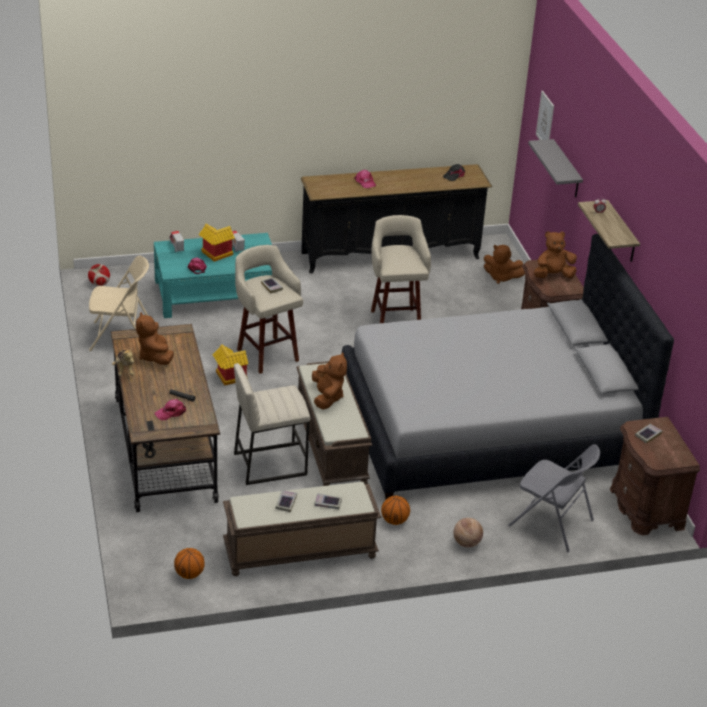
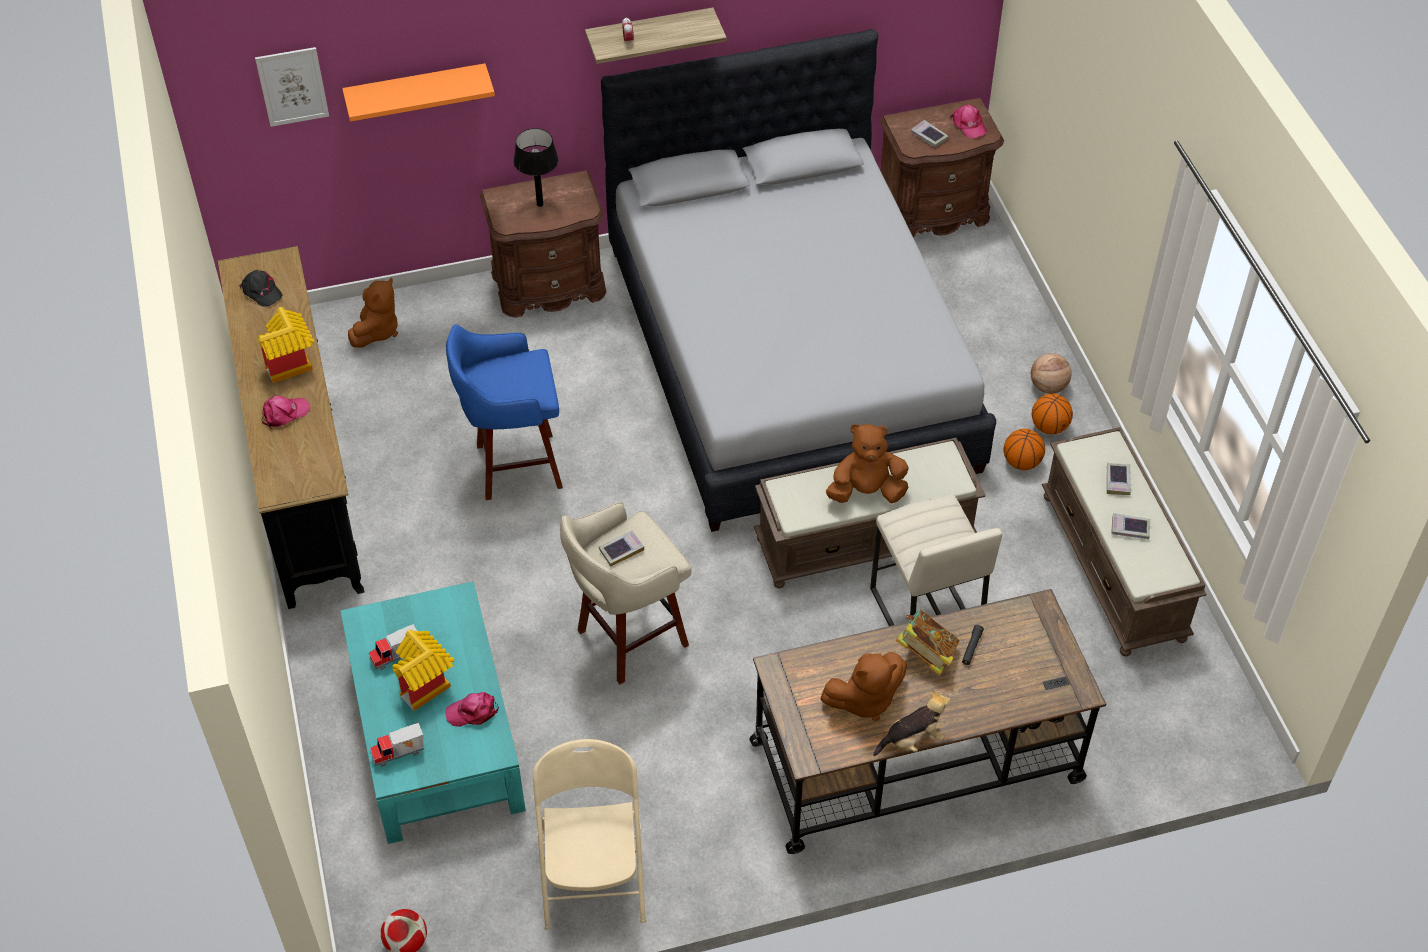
camera: 90 degrees left, 15 degrees up
(171, 412) = (1016, 658): pink cap -> pink cap (968, 125)
(181, 380) = (926, 654): none -> book
(189, 574) = (1197, 695): basketball -> basketball (1049, 427)
(229, 378) = (705, 689): toy house -> toy house (291, 365)
(395, 320) = (514, 467): beige stool -> blue stool
(551, 523) = (986, 302): grey chair -> none
(553, 275) = (539, 204): brown plush toy -> black table lamp
(566, 169) = (416, 92): grey shelf -> orange shelf

